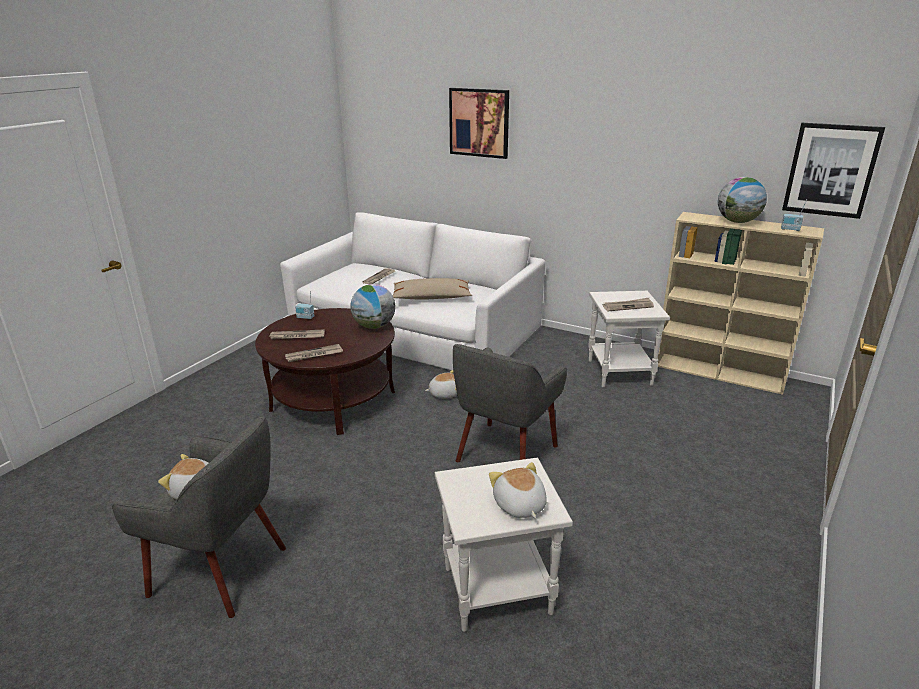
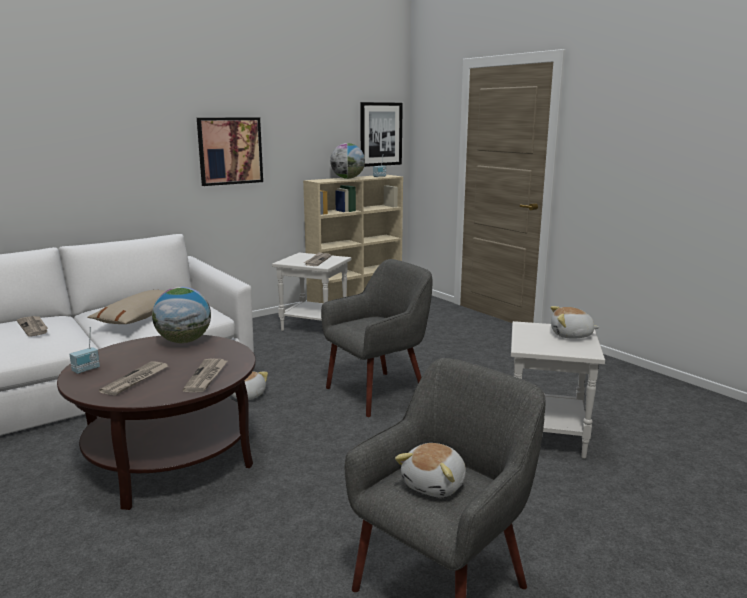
camera: 65 degrees left, 10 degrees down
(479, 122) = (84, 119): picture -> picture (230, 151)
(505, 453) = (377, 392): grey armchair -> grey armchair turned 90 degrees counterclockwise

